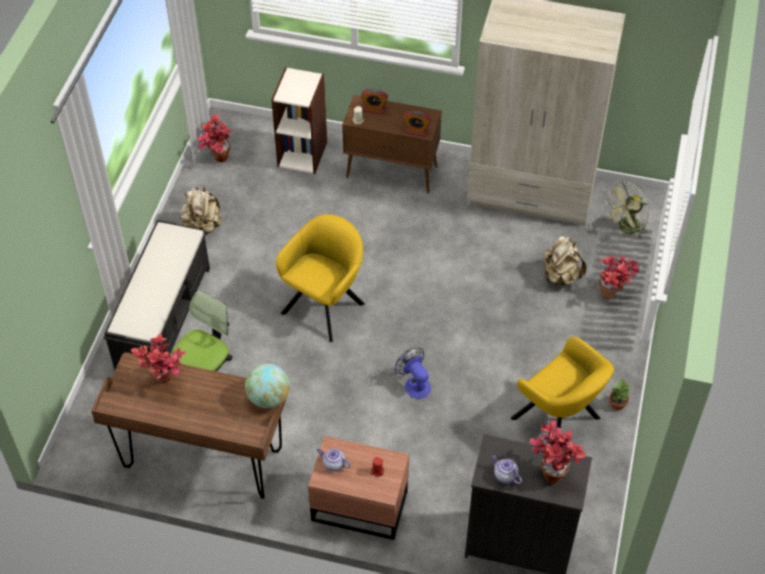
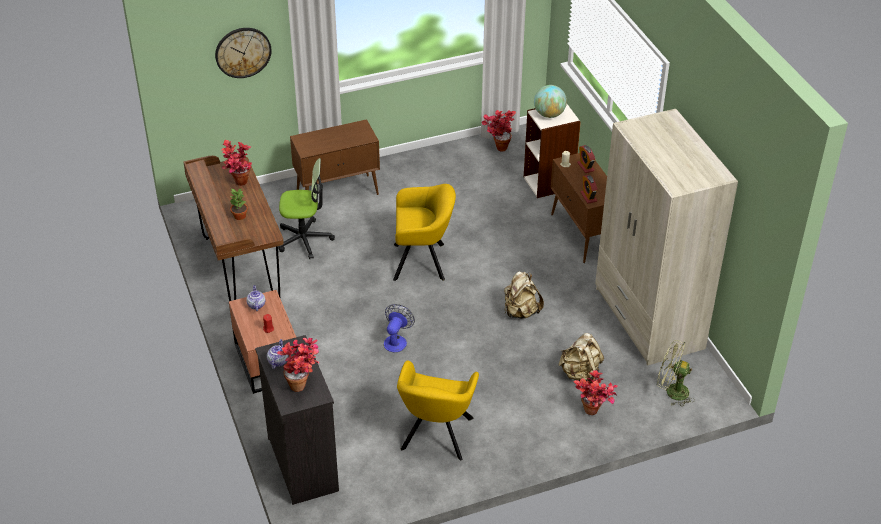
camera: 55 degrees right, 10 degrees down
(44, 252) = (243, 52): none -> wall clock
(164, 317) = (338, 193): black bench -> brown cabinet
(203, 226) = (432, 171): beige backpack -> beige backpack (521, 312)
(269, 397) = (266, 235): globe -> globe (549, 114)
(617, 404) = (484, 465): potted plant -> potted plant (239, 216)

